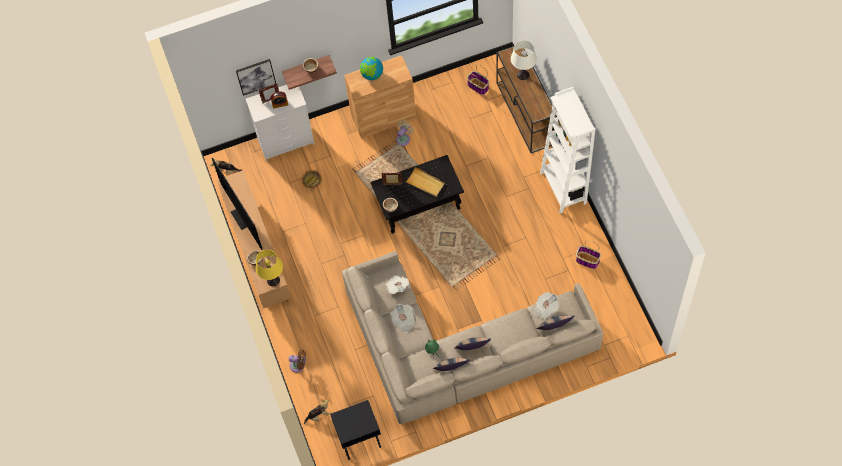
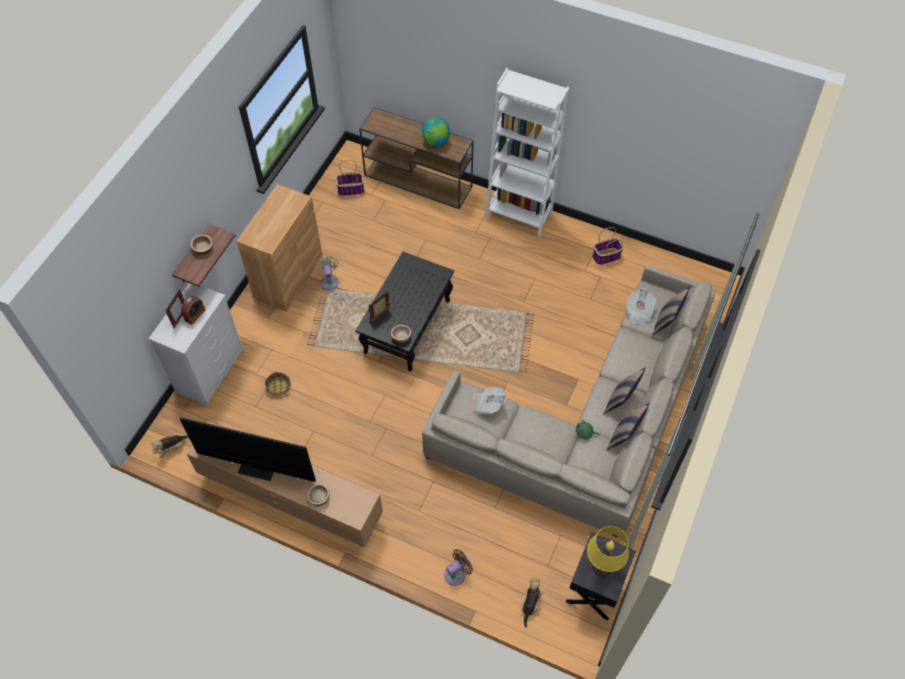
camera: 50 degrees left, 5 degrees down
(256, 76) = (148, 297): picture -> none
(273, 280) = (361, 501): yellow table lamp -> yellow table lamp (601, 567)
(372, 74) = (266, 220): globe -> globe (436, 141)
(404, 321) = (530, 430): newspaper -> none
(425, 183) = (410, 290): beige tray -> none
(523, 74) = (405, 130): white table lamp -> none

